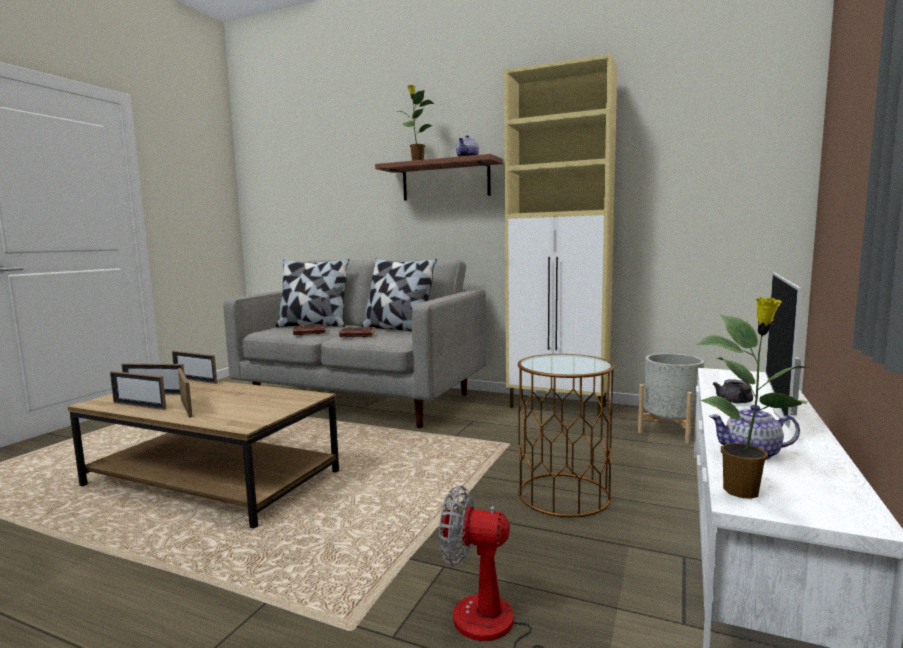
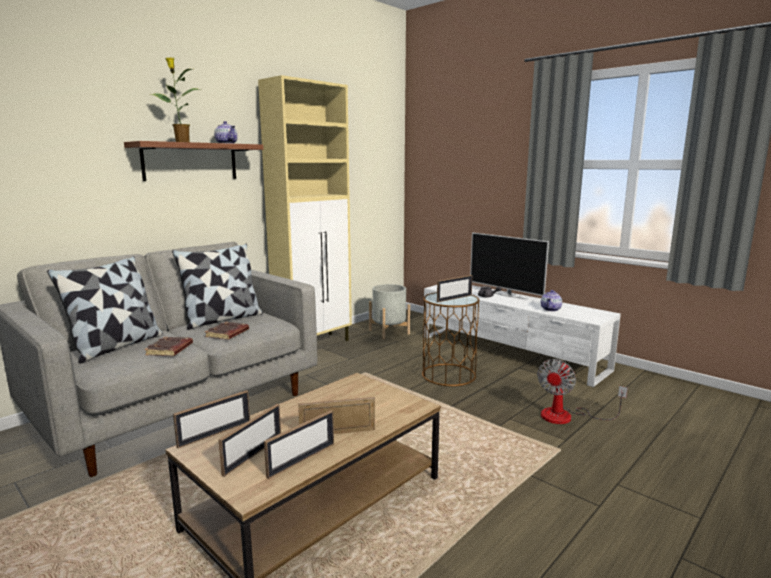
camera: 70 degrees left, 5 degrees up
(563, 364) = (454, 298): none -> picture frame
(744, 491) = (585, 318): potted plant -> none

